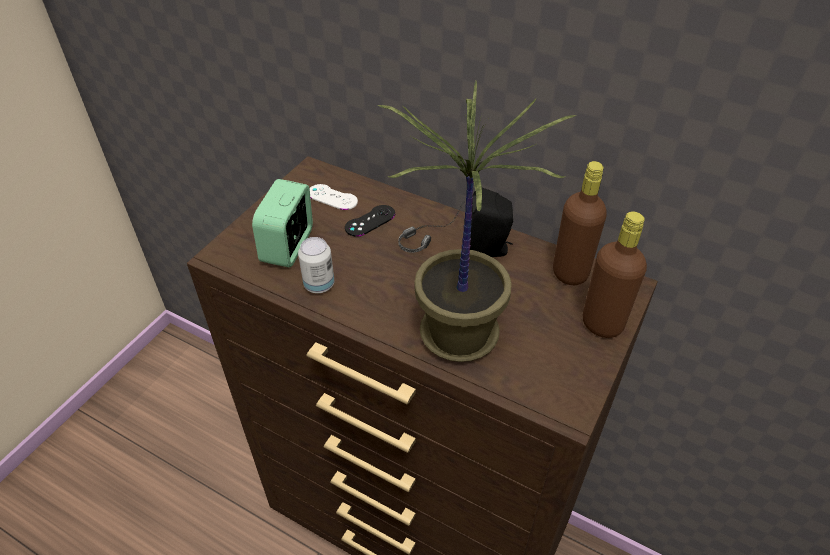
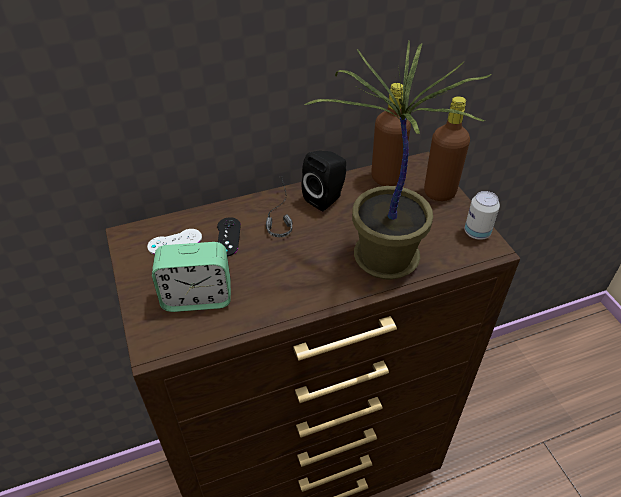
camera: 50 degrees left, 0 degrees up
(288, 246) = (197, 298): alarm clock -> alarm clock turned 60 degrees counterclockwise
(319, 285) = (260, 302): can -> can (477, 232)

